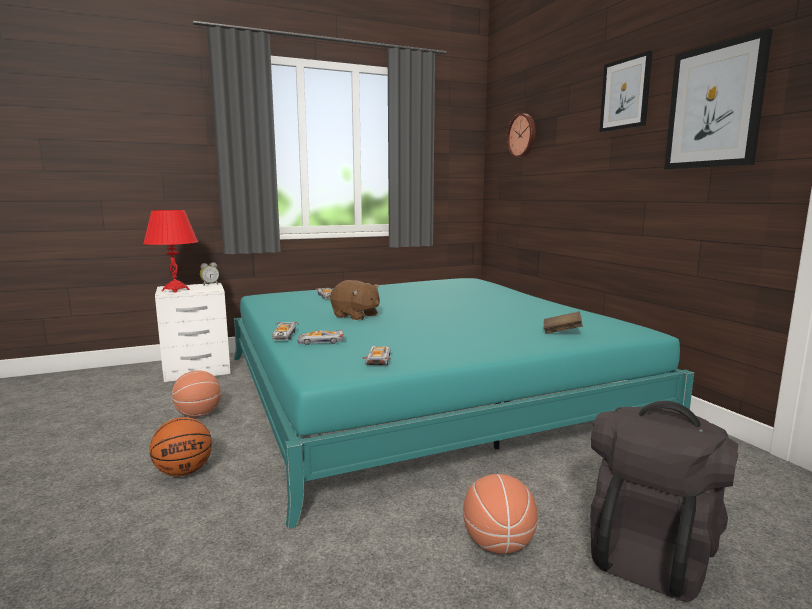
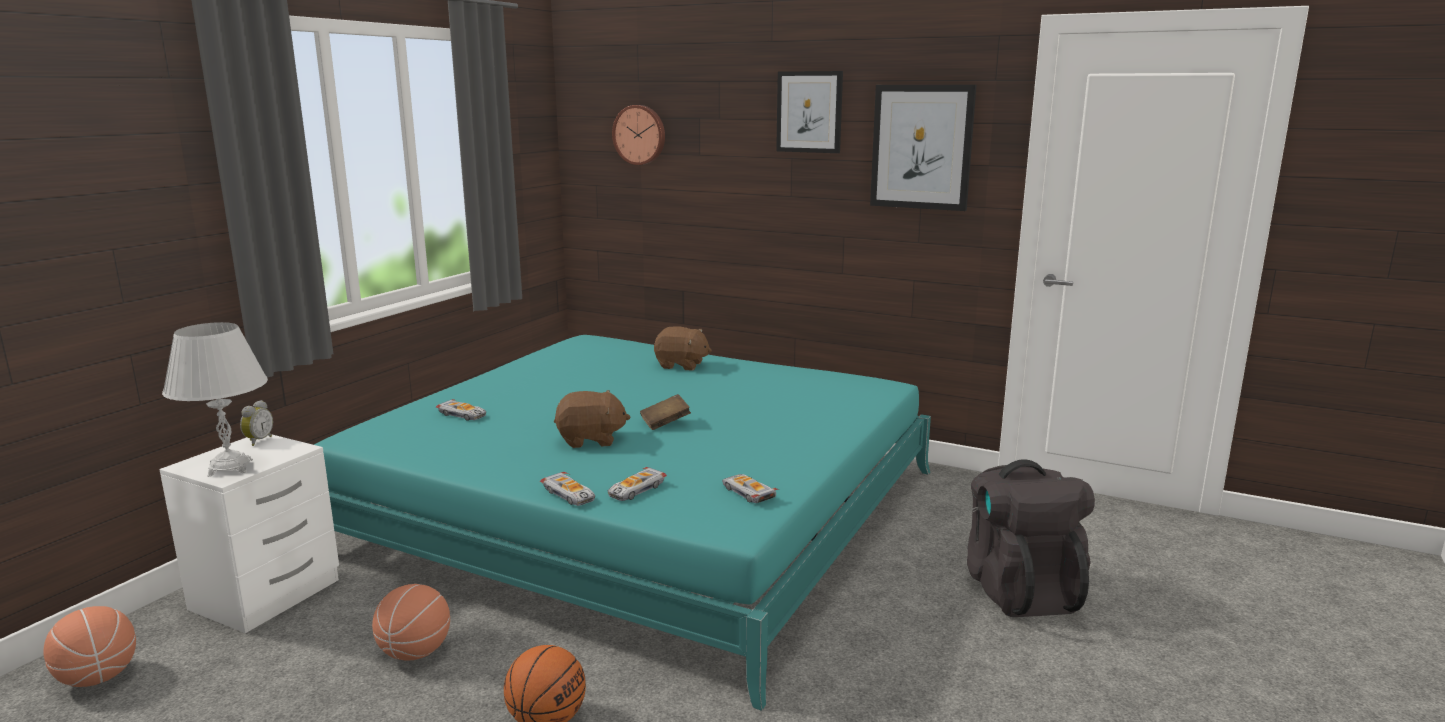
camera: 40 degrees left, 5 degrees up
(175, 290) = (230, 468): red table lamp -> white table lamp
(498, 545) = (931, 634): basketball -> basketball (98, 678)
(500, 297) = (681, 365): none -> brown plush toy
(561, 332) = (831, 405): brown book -> brown book (665, 423)

